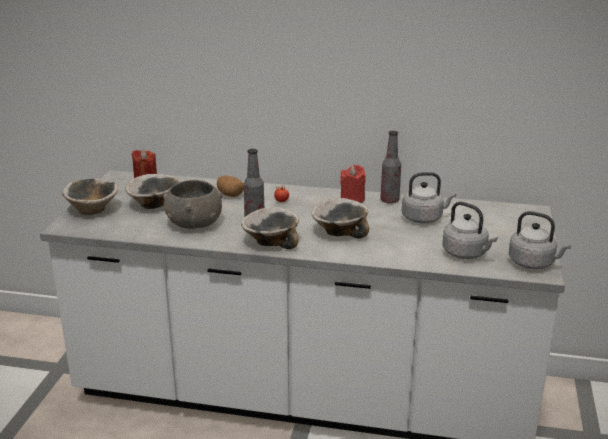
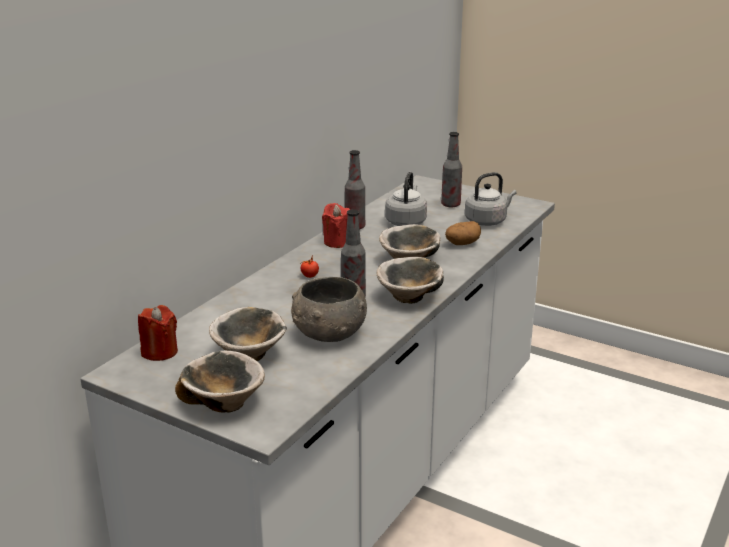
camera: 70 degrees left, 0 degrees up
(230, 195) = (265, 301): potato -> potato (462, 244)
(488, 231) = (450, 205): none -> bottle
(533, 263) = (516, 203): grey kettle -> none

